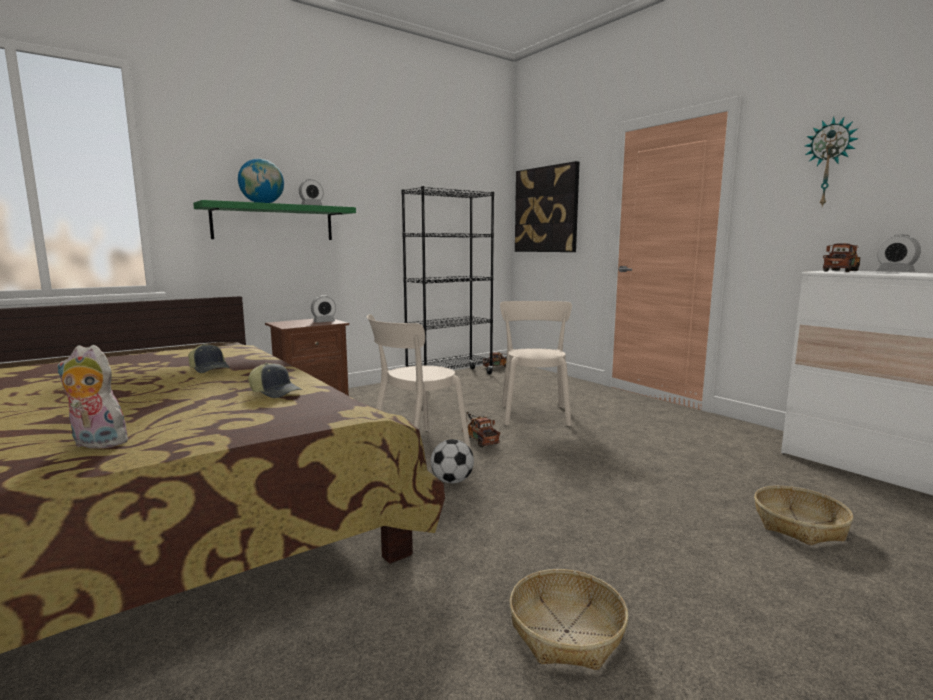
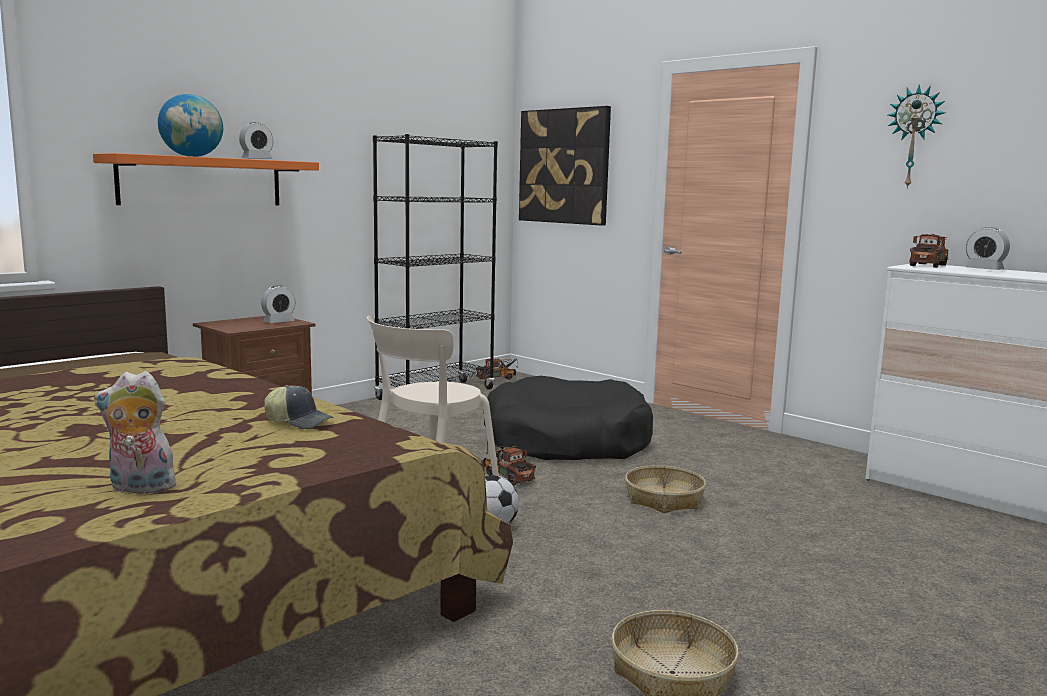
camera: 10 degrees left, 0 degrees up
(210, 369) = (179, 393): cap -> none
(274, 223) = (202, 182): green shelf -> orange shelf
(534, 414) = (566, 441): beige chair -> black dog bed
(799, 525) = (891, 556): basket -> basket (664, 499)

